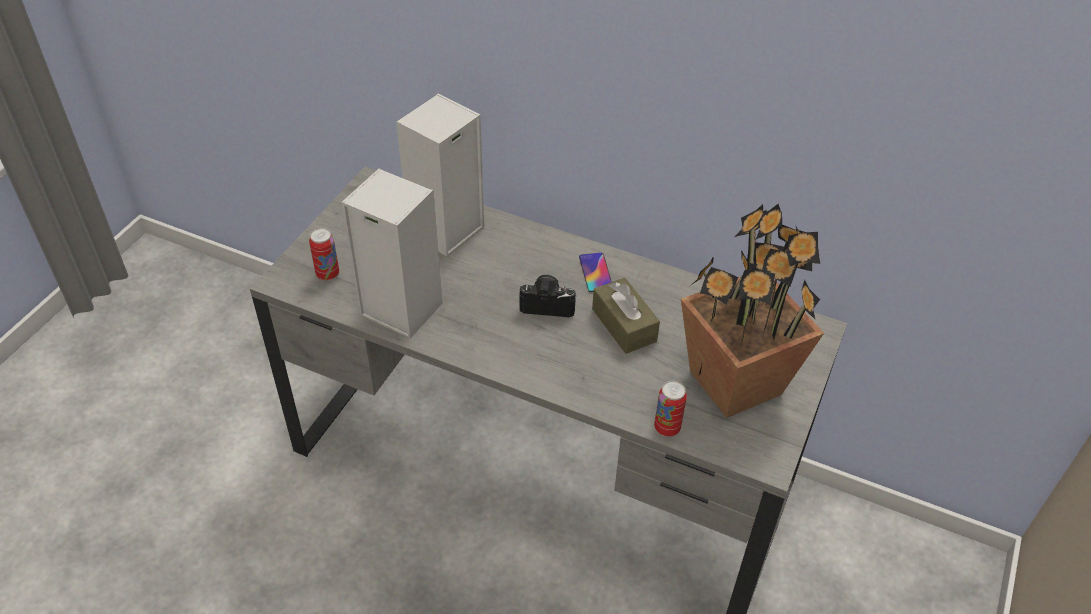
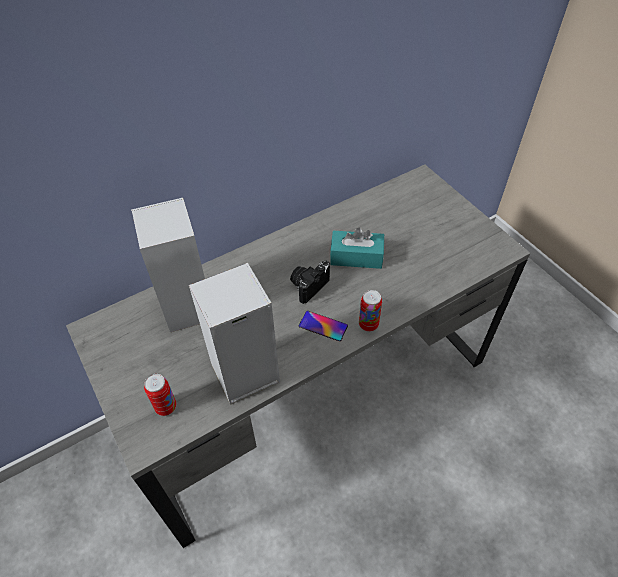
camera: 55 degrees left, 5 degrees up
(595, 272) = (300, 247): phone -> phone (323, 326)
(624, 325) = (356, 257): brown tissue box -> turquoise tissue box
(667, 428) = (454, 280): can -> can (368, 324)
(736, 382) = (438, 230): potted plant -> none

